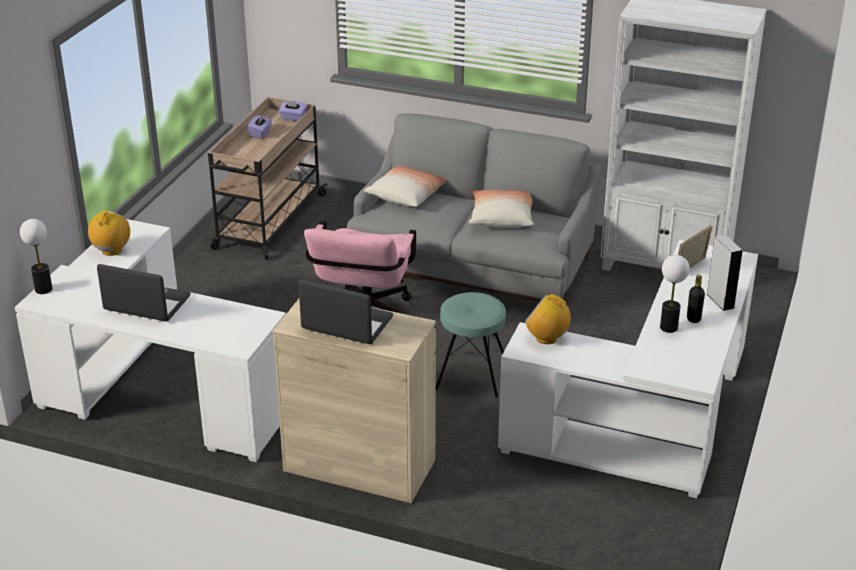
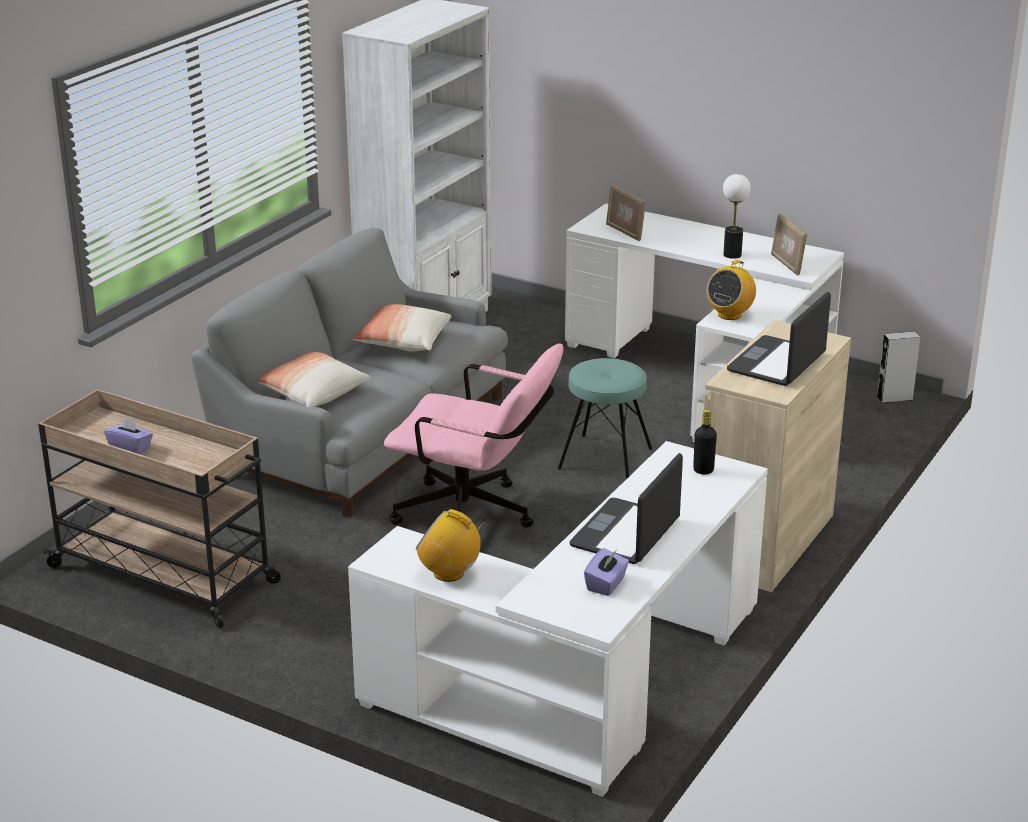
camera: 80 degrees left, 5 degrees down
(43, 289) = (565, 618): table lamp -> none
(293, 118) = (95, 422): purple tissue box -> purple tissue box (606, 584)
(661, 359) = (786, 265): none -> picture frame
(693, 319) = (719, 243): black bottle -> black bottle (703, 470)
(720, 301) = (688, 229): grey speaker -> grey speaker (894, 398)

